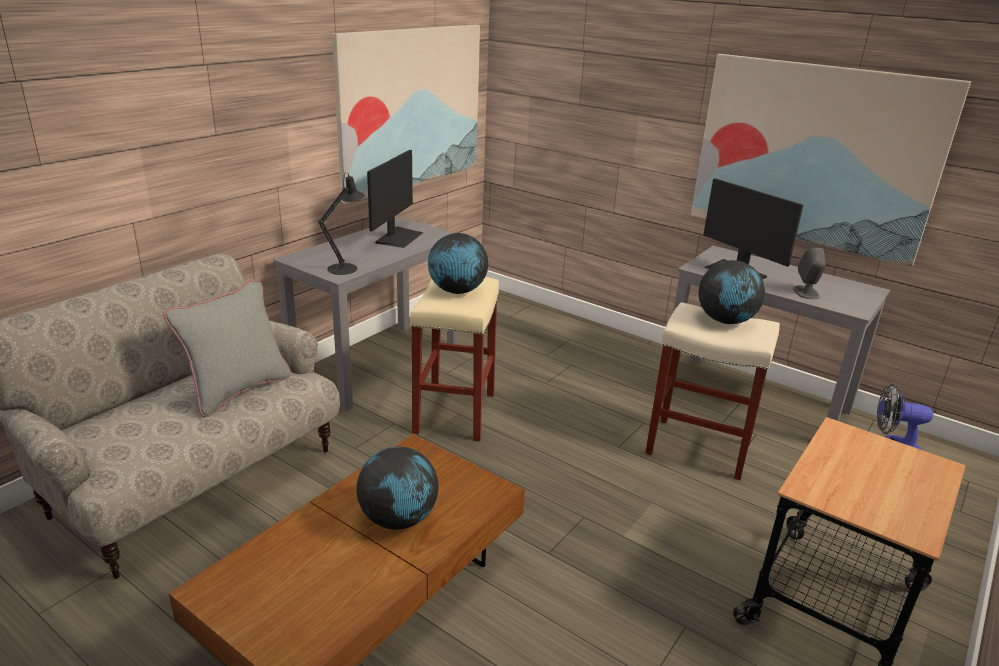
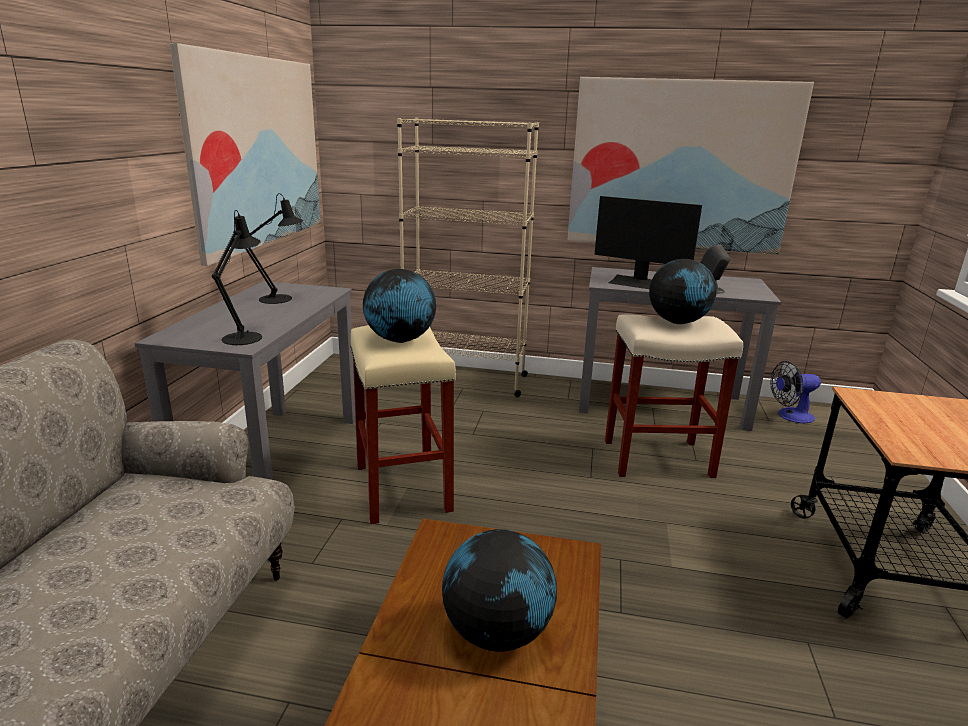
camera: 25 degrees left, 5 degrees down
(238, 390) = (156, 527): grey pillow -> none
(398, 237) = (280, 299): monitor -> black table lamp
(578, 332) = (465, 380): none -> beige bookcase

